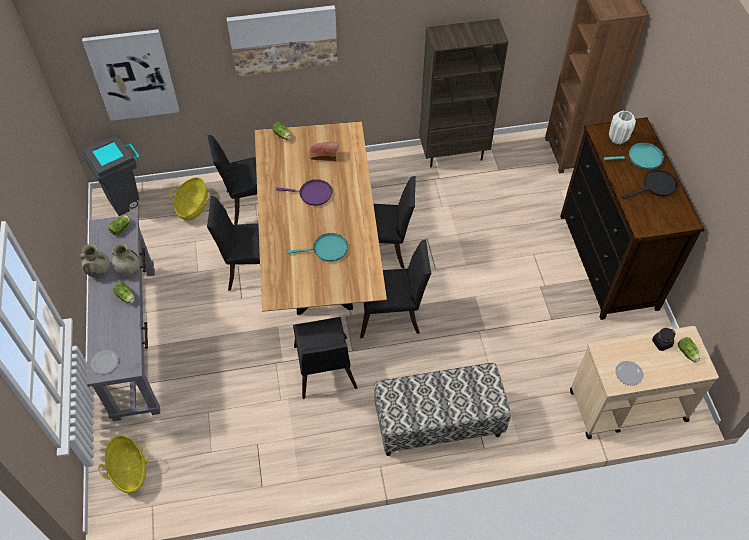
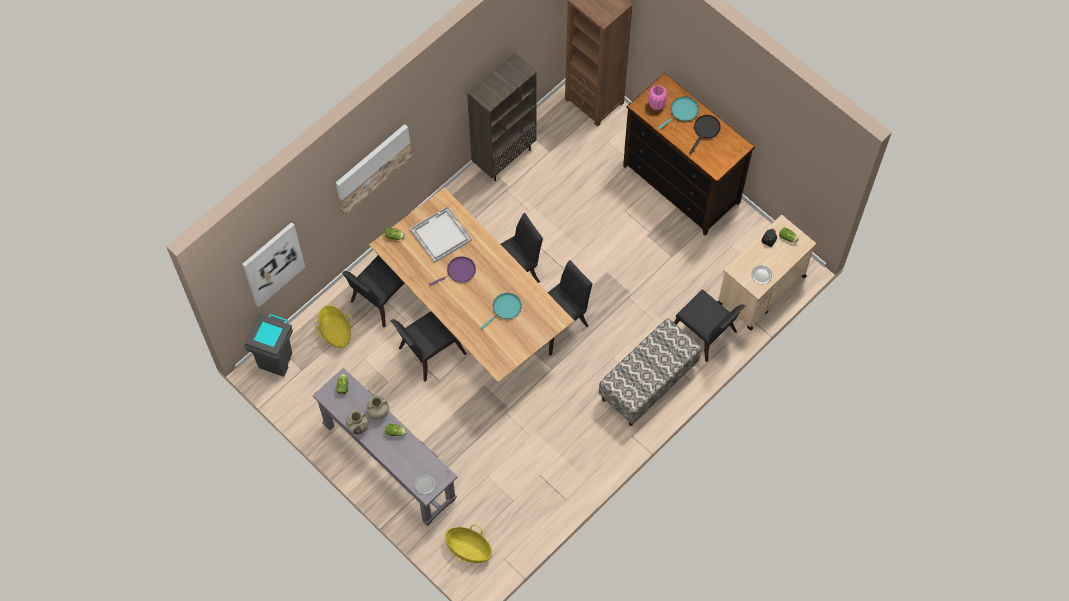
camera: 35 degrees left, 10 degrees up
(323, 156) = (440, 235): bread -> white tray
(324, 372) = (544, 396): black chair -> black chair (705, 334)
(617, 139) = (656, 105): white vase -> pink vase

